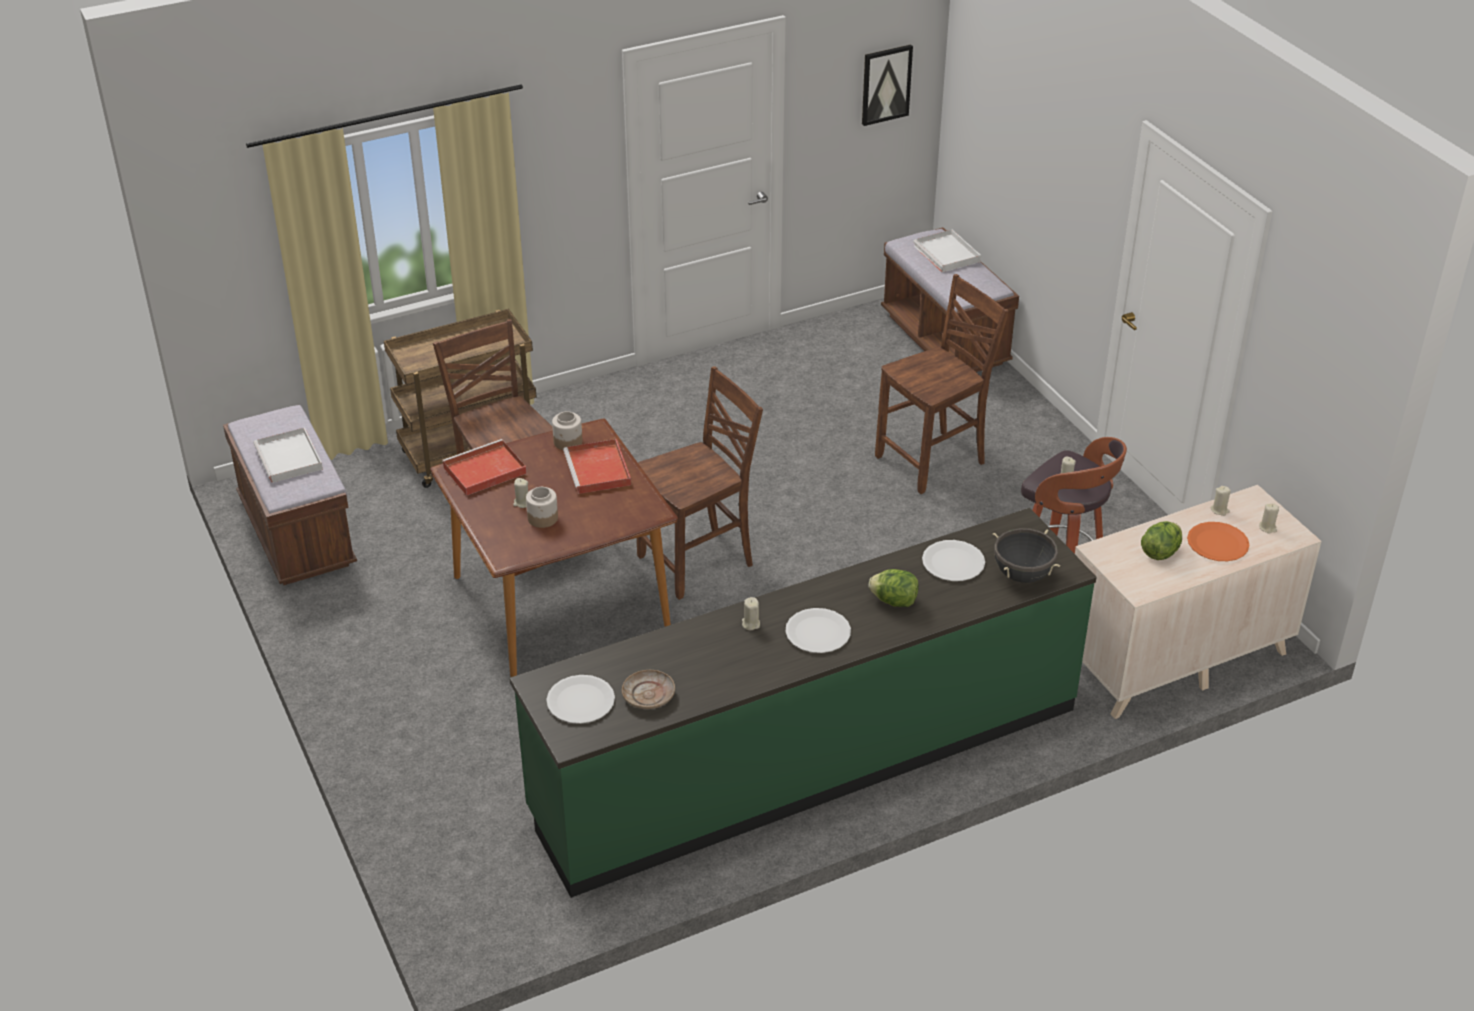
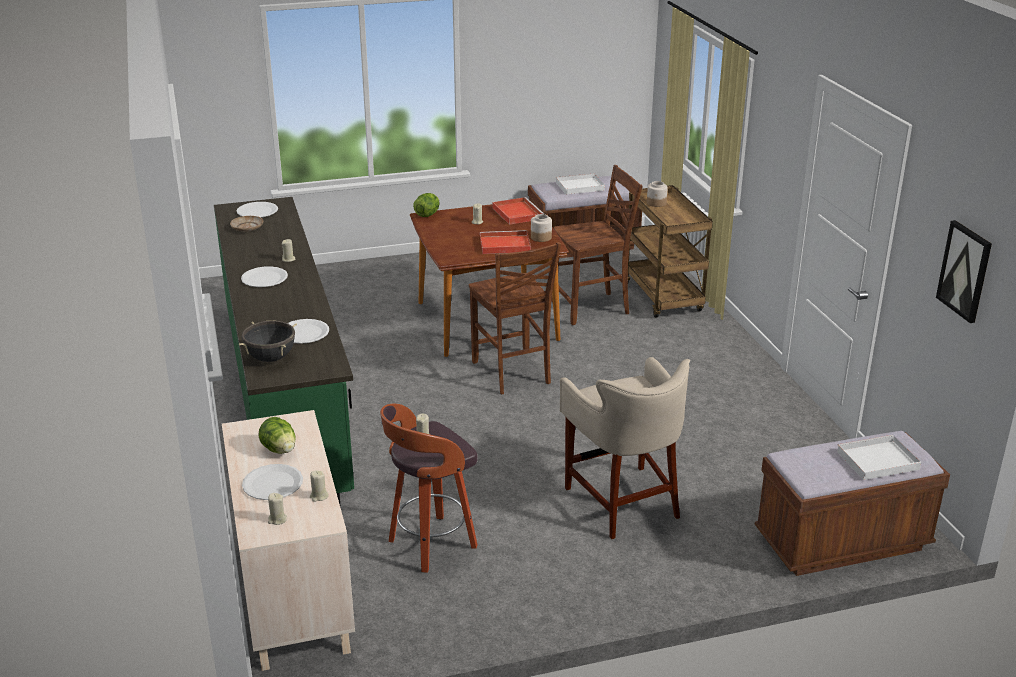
camera: 100 degrees right, 10 degrees down
(543, 518) = (458, 227): jar -> jar (656, 203)
(894, 601) = (277, 306): lettuce -> lettuce (427, 214)
(933, 461) = (623, 501): brown chair -> beige stool
(1217, 543) = (273, 484): orange plate -> white plate

